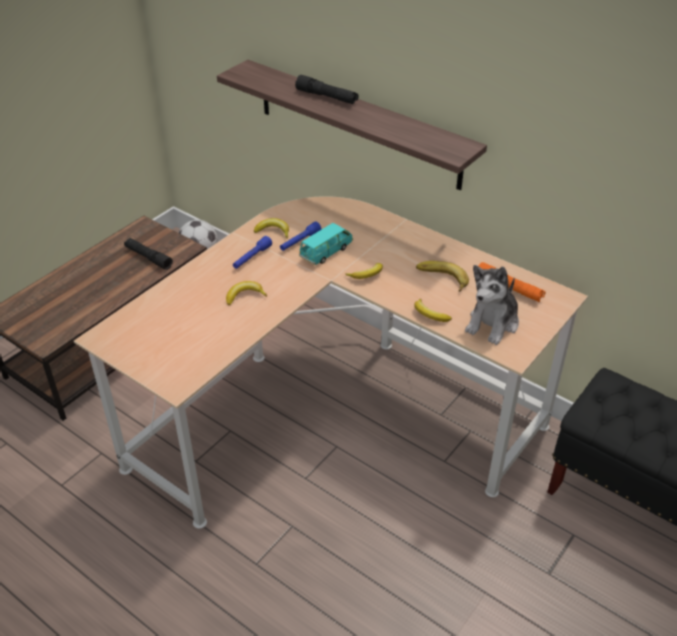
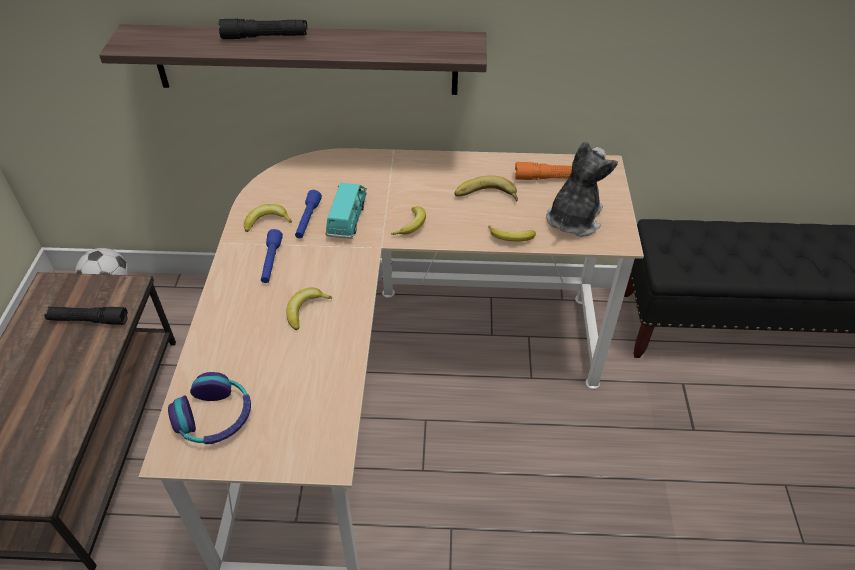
camera: 35 degrees left, 5 degrees up
(138, 330) = (214, 417): none -> headphones
(493, 323) = (573, 219): plush toy -> plush toy turned 150 degrees counterclockwise

